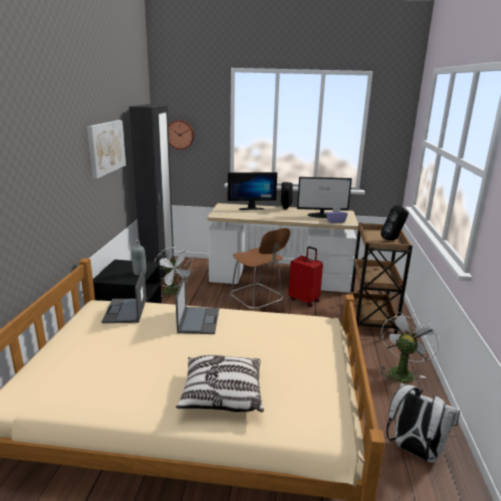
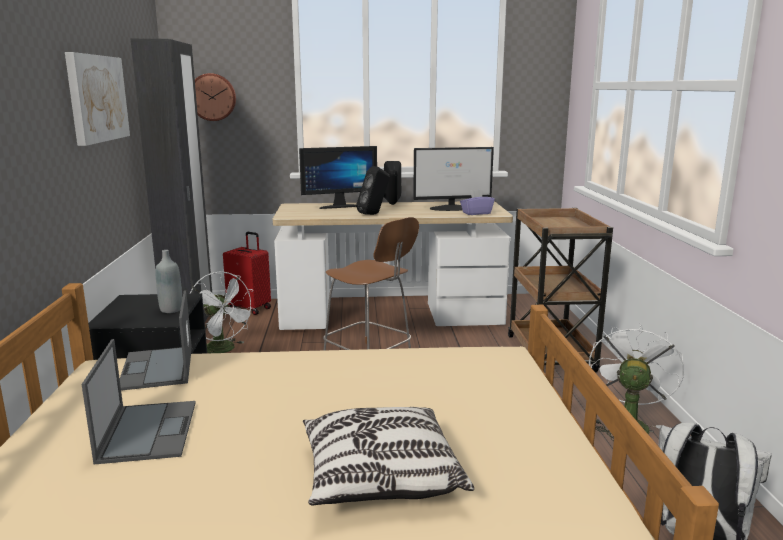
camera: 10 degrees left, 5 degrees down
(198, 320) = (295, 369): laptop -> laptop (148, 431)
(304, 300) = (440, 341): red suitcase -> red suitcase (250, 308)
(393, 239) = (576, 225): black speaker -> black speaker (374, 214)

